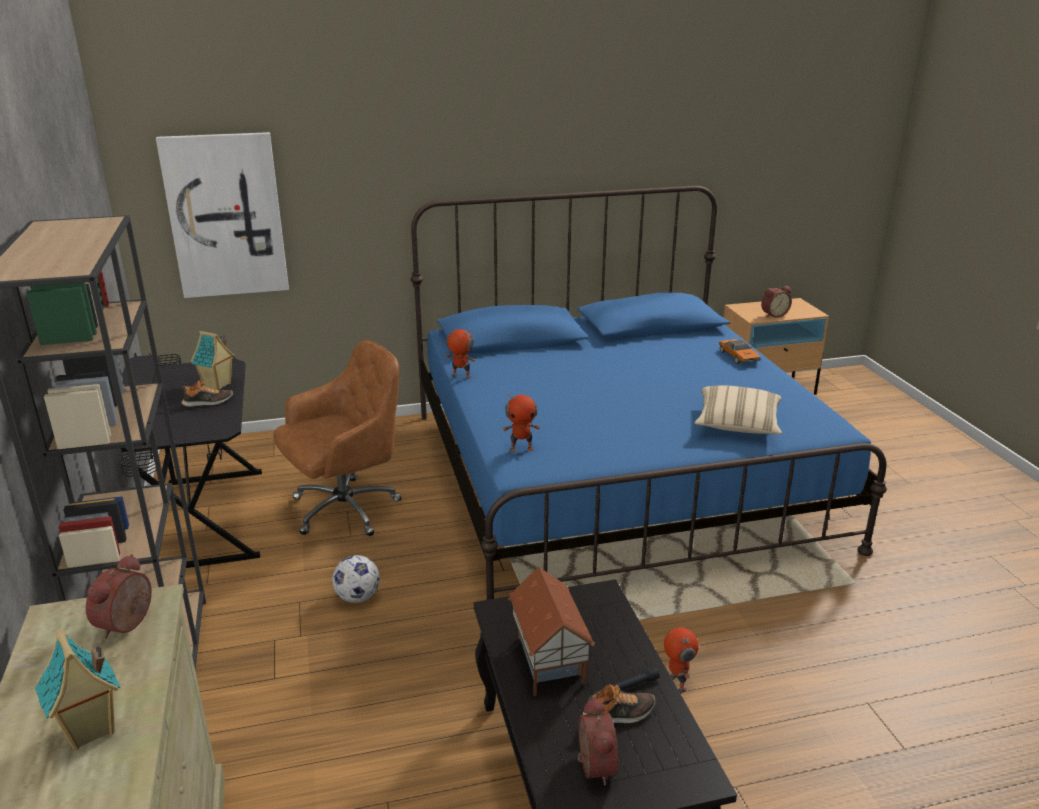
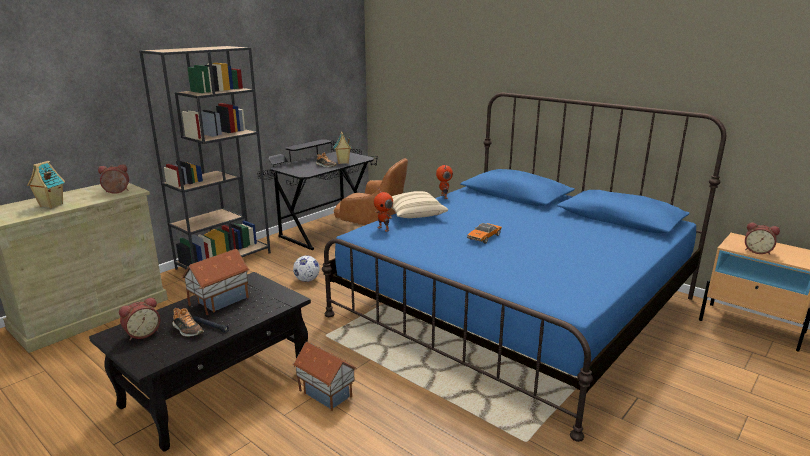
camera: 55 degrees right, 5 degrees down
(226, 216) = (406, 84): picture -> none
(676, 683) = (326, 392): toy robot -> toy house
(737, 425) = (514, 274): beige pillow -> beige pillow (413, 215)
(738, 357) = (629, 252): toy car -> toy car (484, 237)

